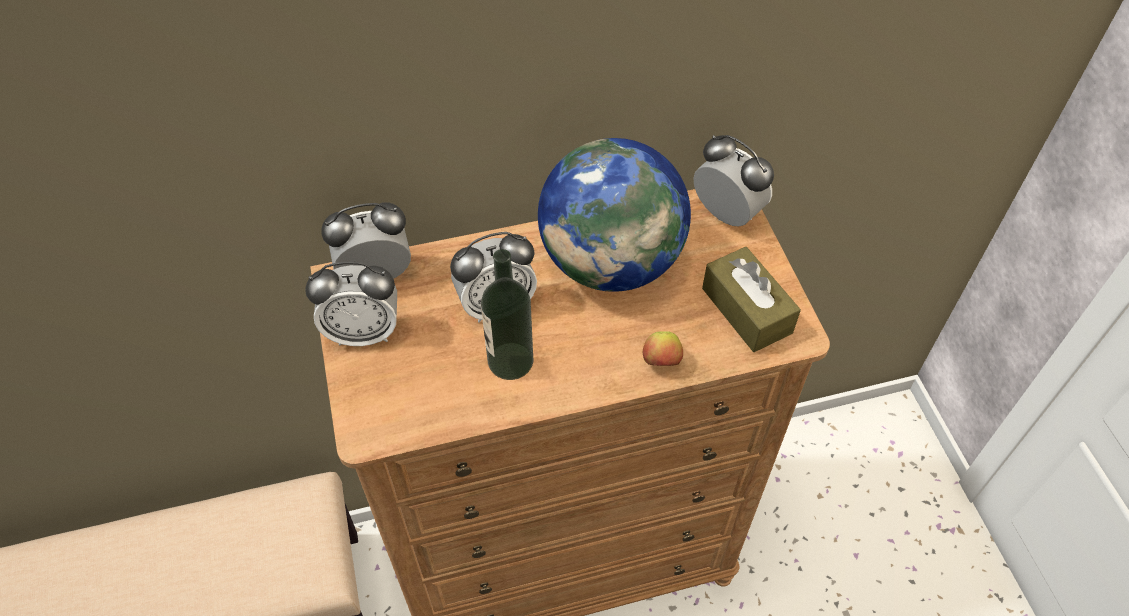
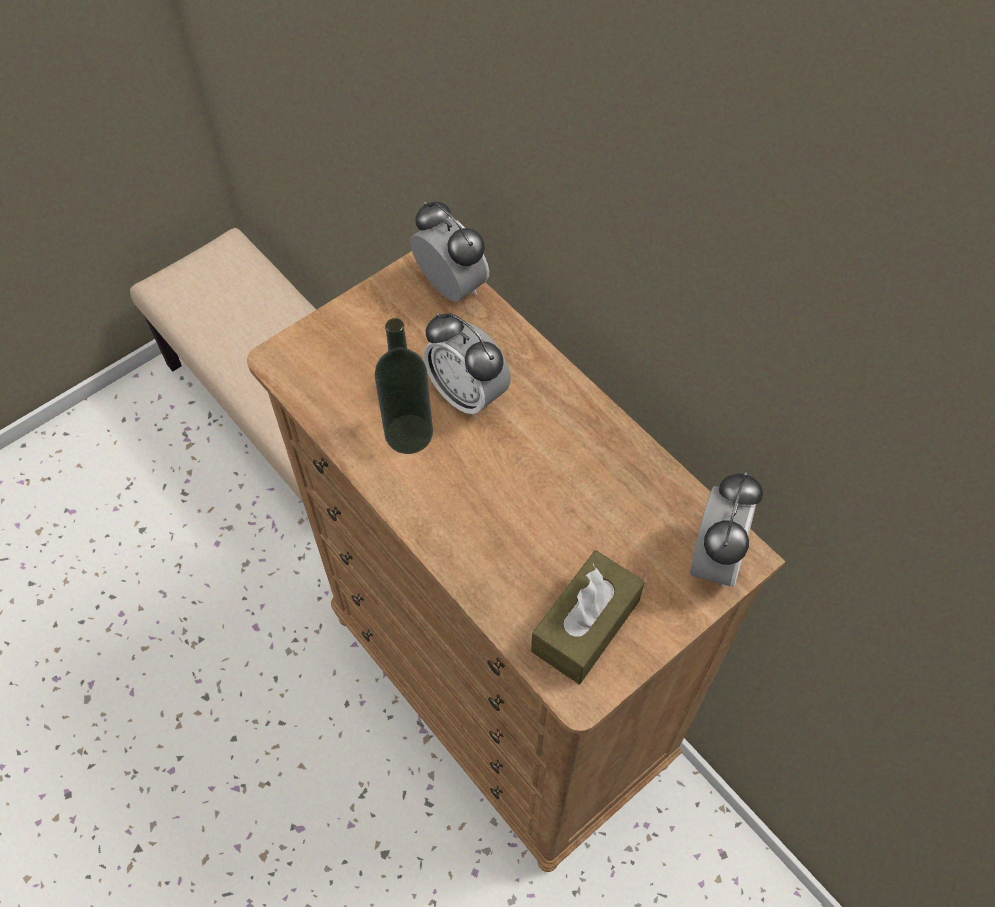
camera: 65 degrees right, 5 degrees up
(363, 332) = (383, 308): alarm clock -> none
(611, 263) = (577, 471): globe -> none
(661, 362) = (473, 565): apple -> none

